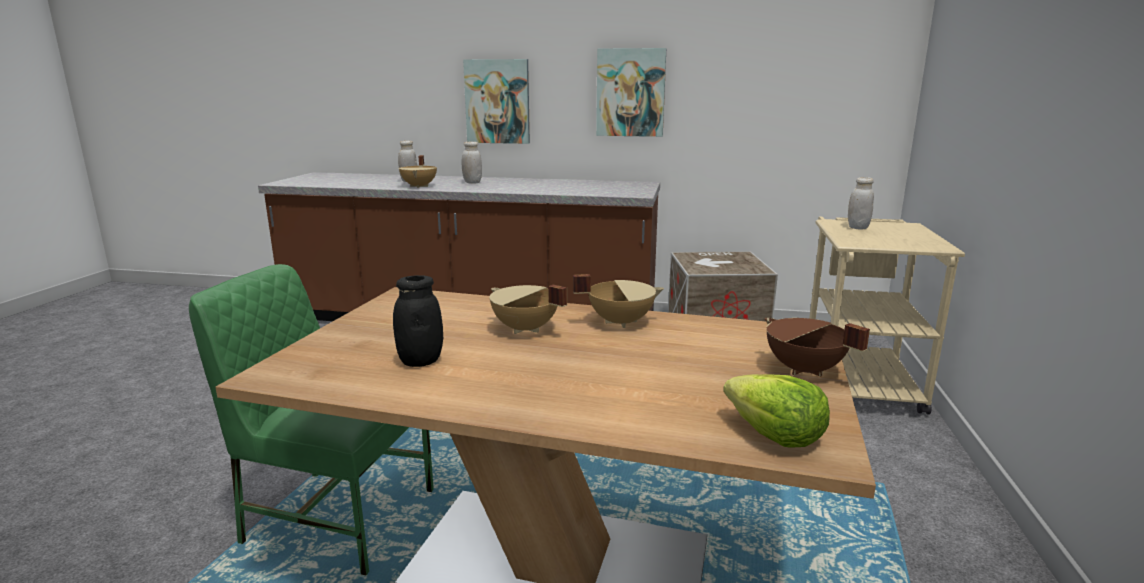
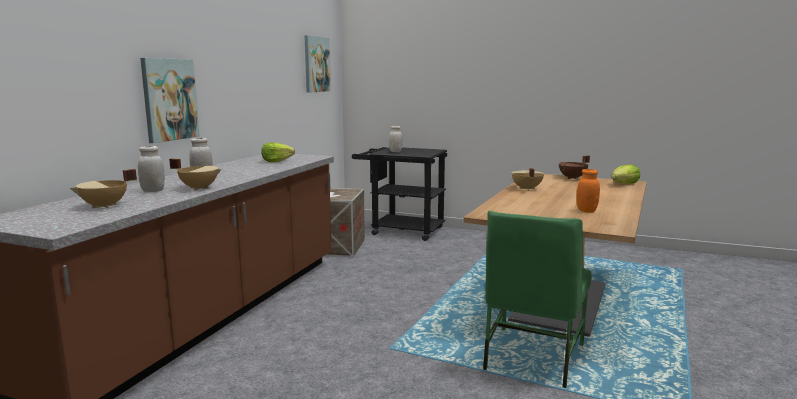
camera: 80 degrees left, 5 degrees down
(420, 361) = (586, 211): black jar -> orange jar
(524, 329) = (539, 199): beige cooking pot -> beige cooking pot (105, 206)
(587, 187) = (276, 161): none -> lettuce
(630, 92) = (249, 87): picture -> picture (316, 64)
(856, 379) = (401, 230): beige cart -> black cart

